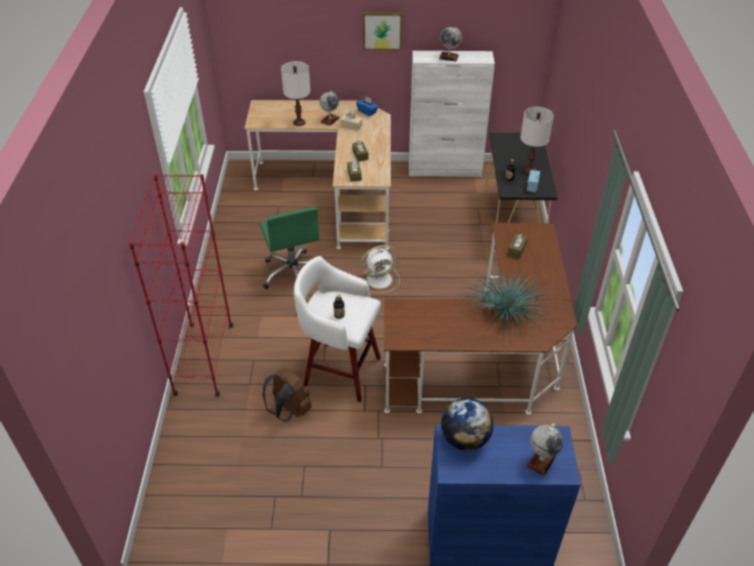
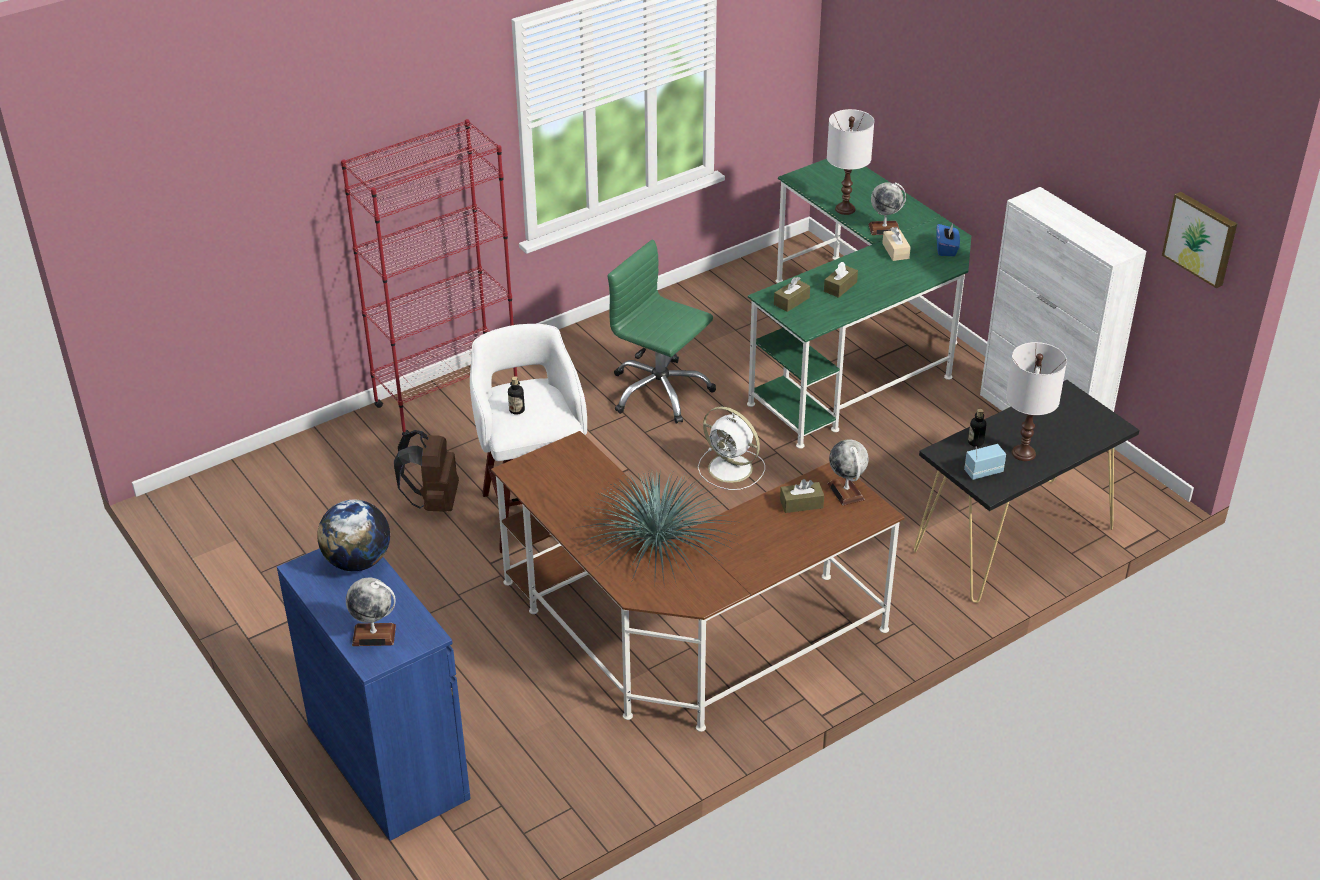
camera: 55 degrees right, 5 degrees down
(294, 273) = (659, 392): green office chair -> green office chair turned 90 degrees clockwise
(336, 193) = (856, 349): beige desk -> green desk
(382, 30) = (1011, 131): picture -> picture (1201, 238)
(448, 57) = (1068, 222): globe -> globe (846, 492)

